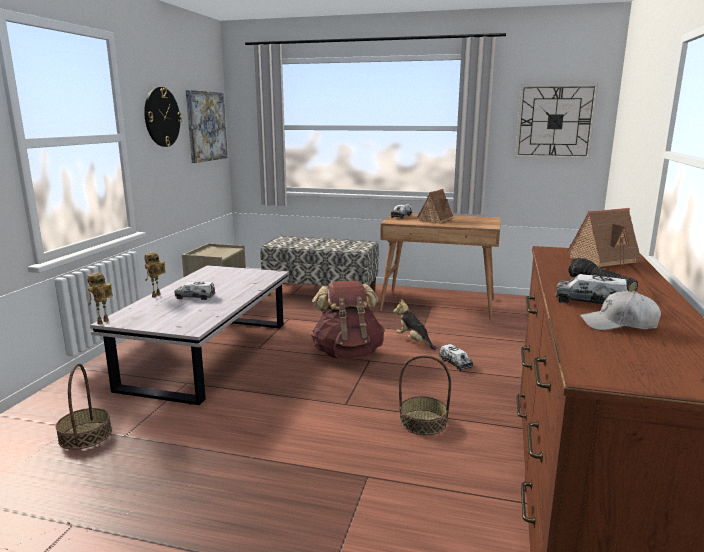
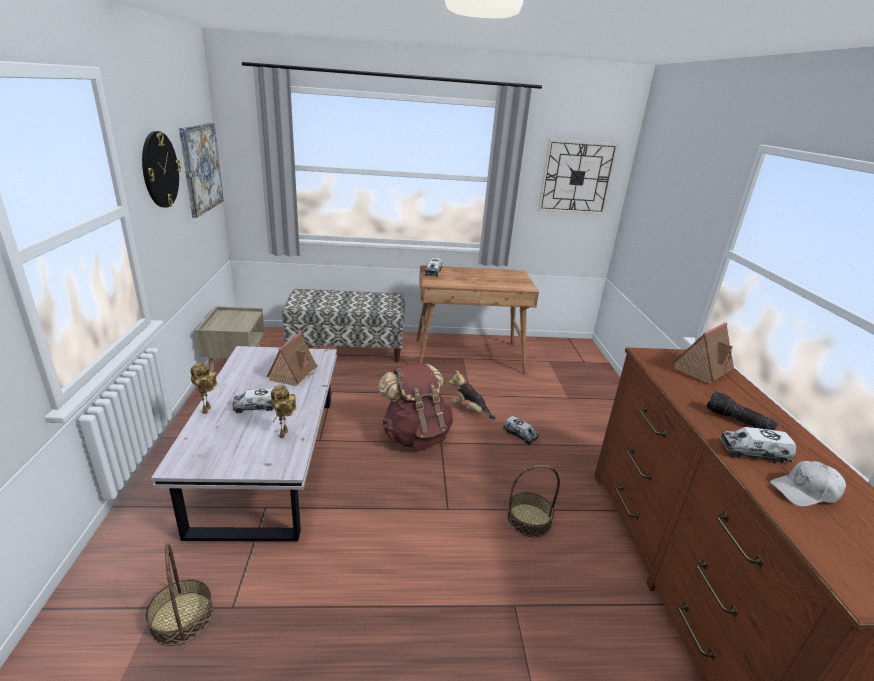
camera: 20 degrees left, 10 degrees up
(103, 322) = (167, 471): toy robot -> toy robot (284, 435)
(436, 219) = (470, 277): toy house -> toy house (294, 373)

